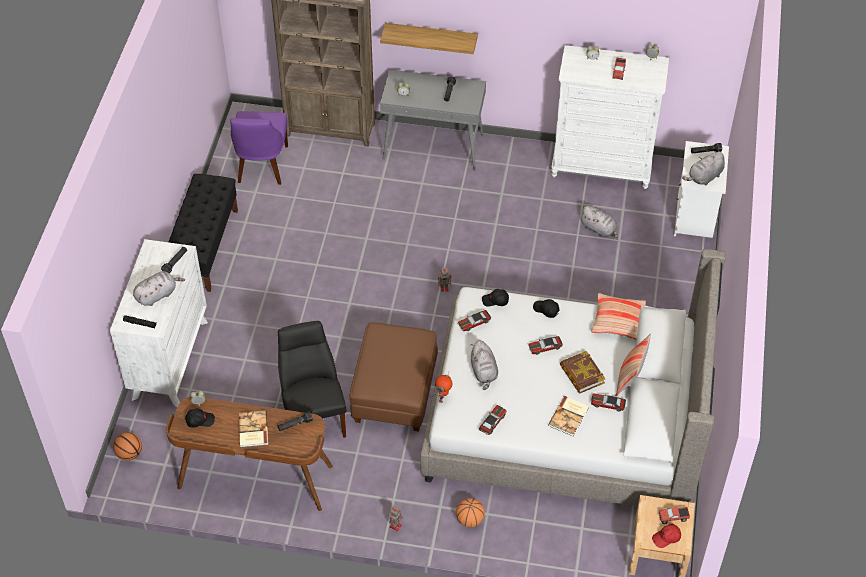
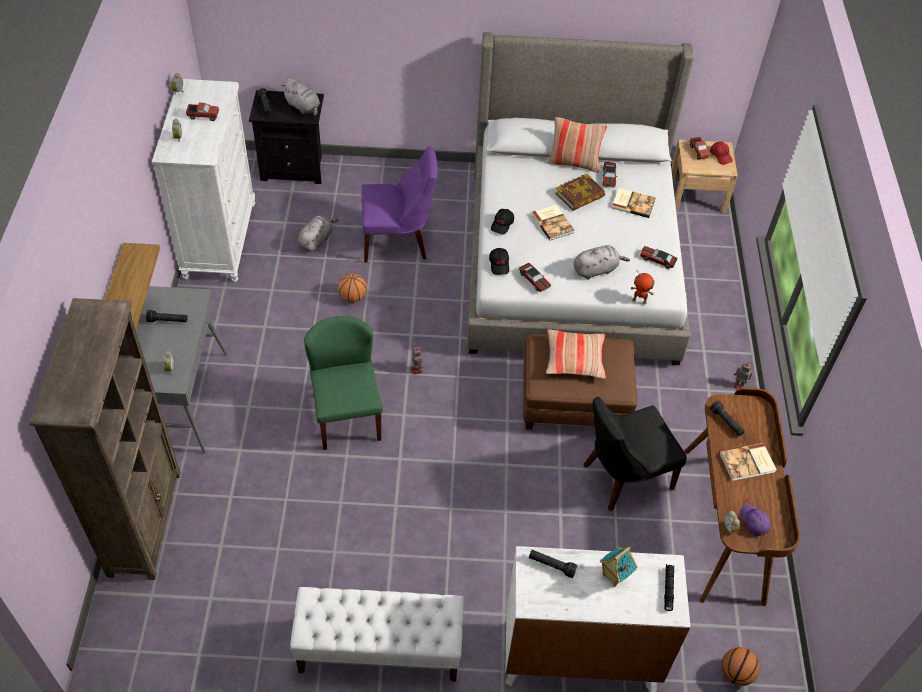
camera: 100 degrees left, 0 degrees up
(158, 295) = (613, 576): grey plush toy -> toy house
(200, 420) = (753, 522): black cap -> purple cap
(205, 247) = (379, 649): black bench -> white bench
(261, 166) = (217, 601): purple chair -> purple chair (398, 242)
(403, 240) = (346, 416): none -> green chair
(469, 520) = (710, 326): basketball -> basketball (353, 297)
(545, 347) = (553, 223): toy car -> book
(617, 321) = (504, 172): pillow -> pillow (575, 359)
(695, 217) = (294, 168): white nightstand -> black nightstand

